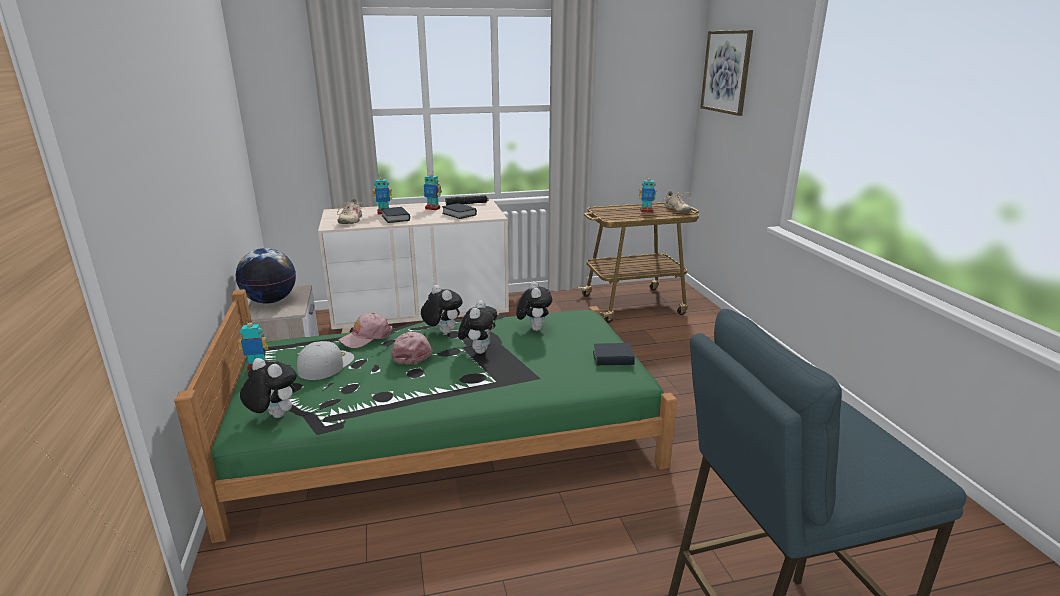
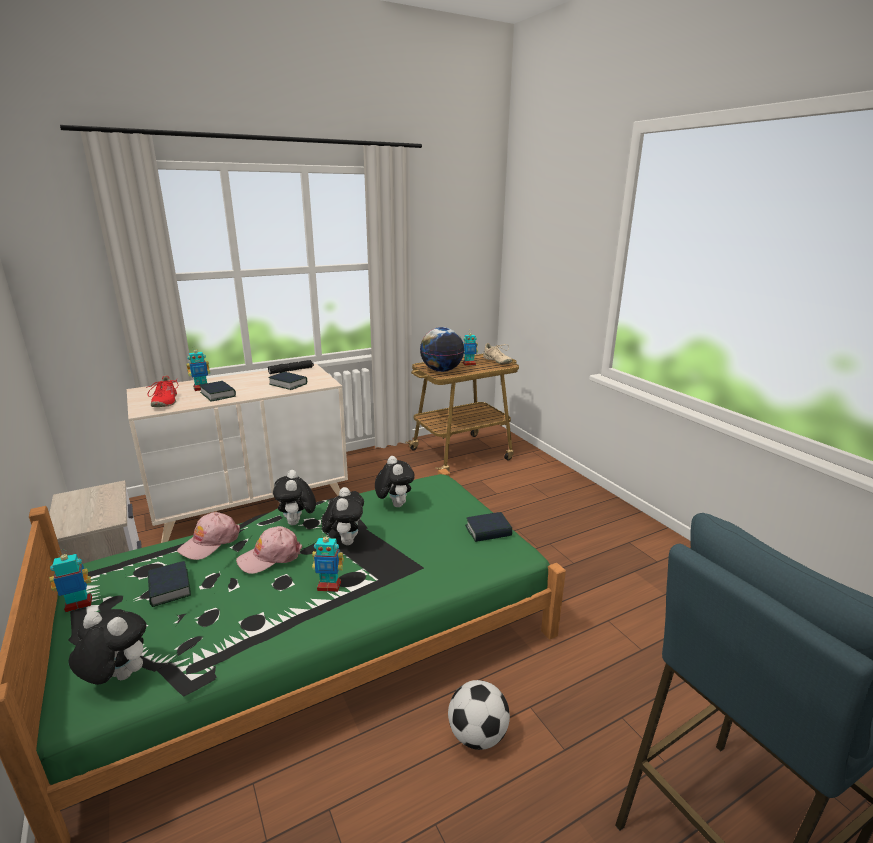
camera: 15 degrees left, 0 degrees up
(270, 301) = (77, 509): globe -> globe (441, 370)
(326, 364) = (169, 588): white cap -> book
(350, 220) = (164, 401): beige shoe -> red shoe
(411, 353) = (270, 556): pink cap -> pink cap turned 90 degrees counterclockwise
(432, 208) = (256, 379): toy robot -> toy robot (329, 586)
(442, 332) = (297, 523): plush toy -> plush toy turned 135 degrees counterclockwise
(562, 528) = (477, 735): none -> football
(726, 72) = (532, 229): picture -> none

